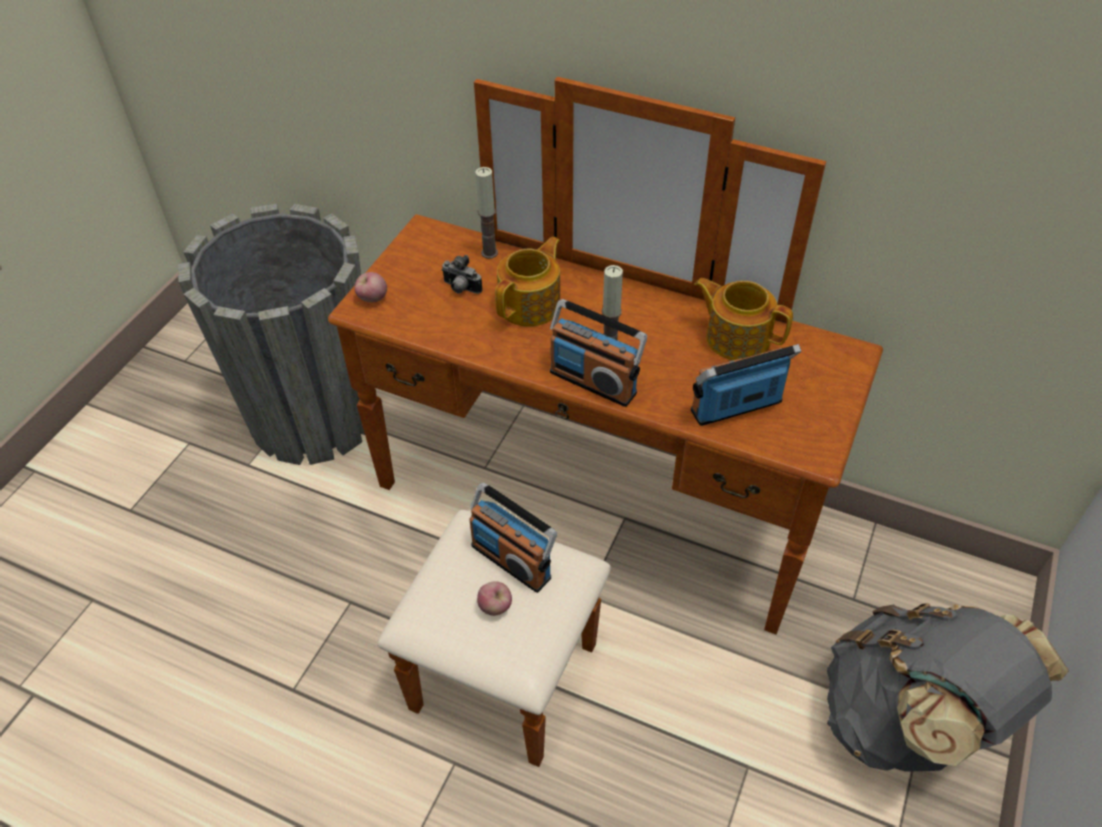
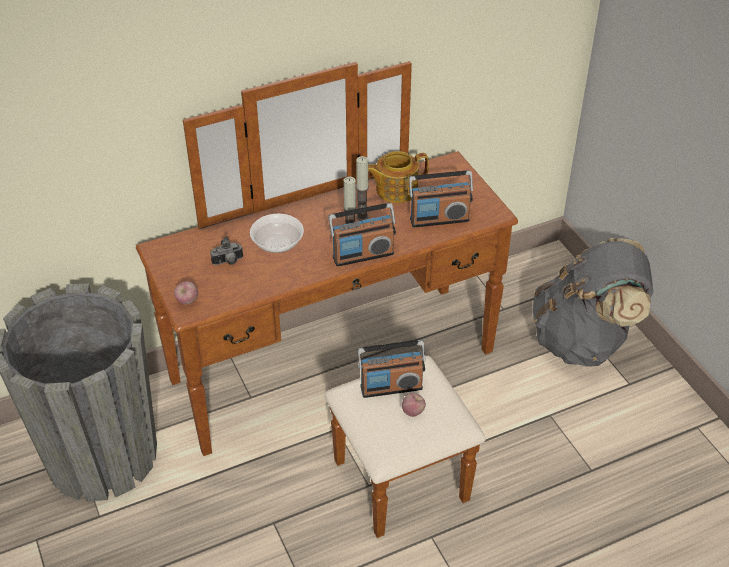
camera: 50 degrees left, 5 degrees down
(489, 253) = (214, 235): candle -> candle (362, 216)
(531, 305) = (278, 243): teapot -> bowl
(737, 407) = (439, 219): radio -> radio turned 120 degrees counterclockwise

